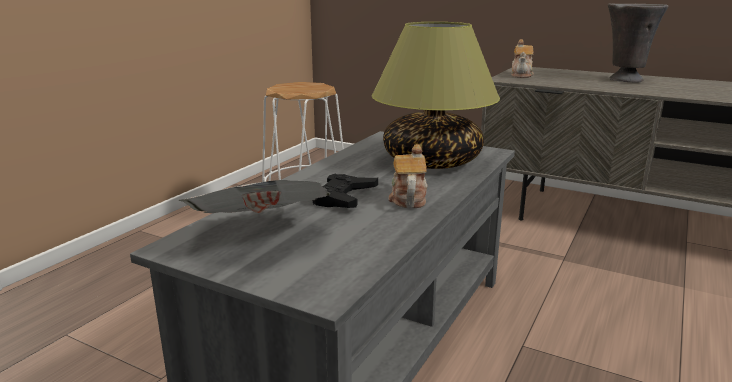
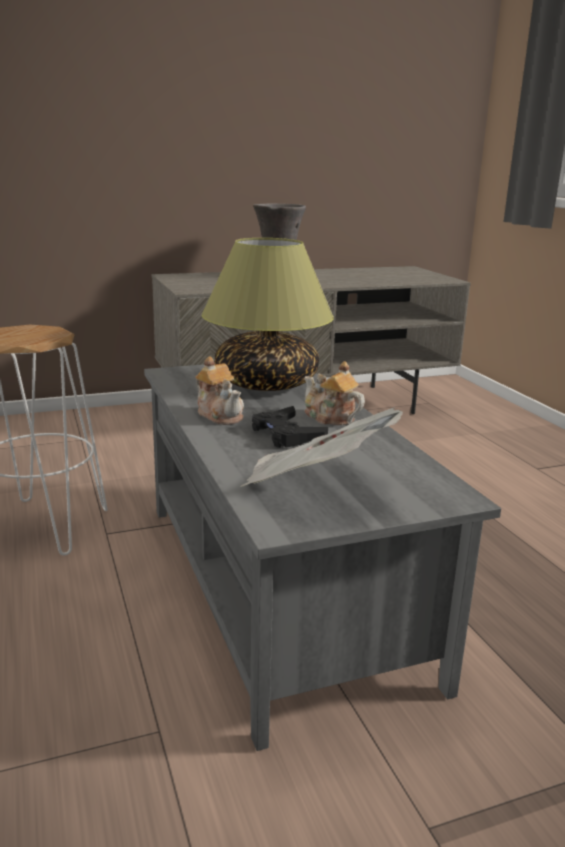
camera: 50 degrees left, 0 degrees up
(521, 75) = (190, 283): teapot -> teapot (220, 415)

